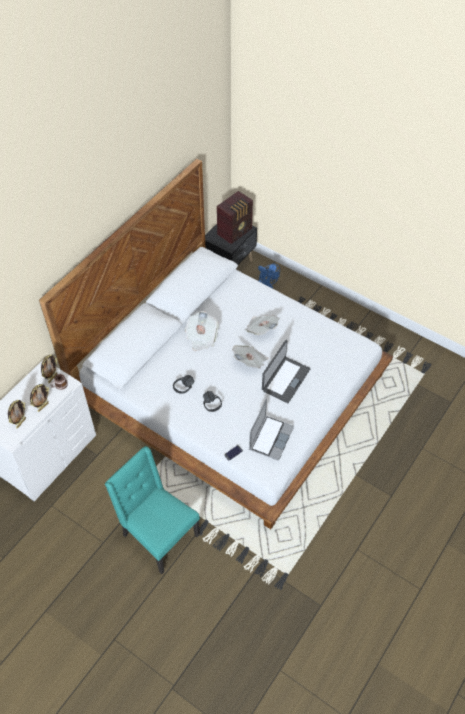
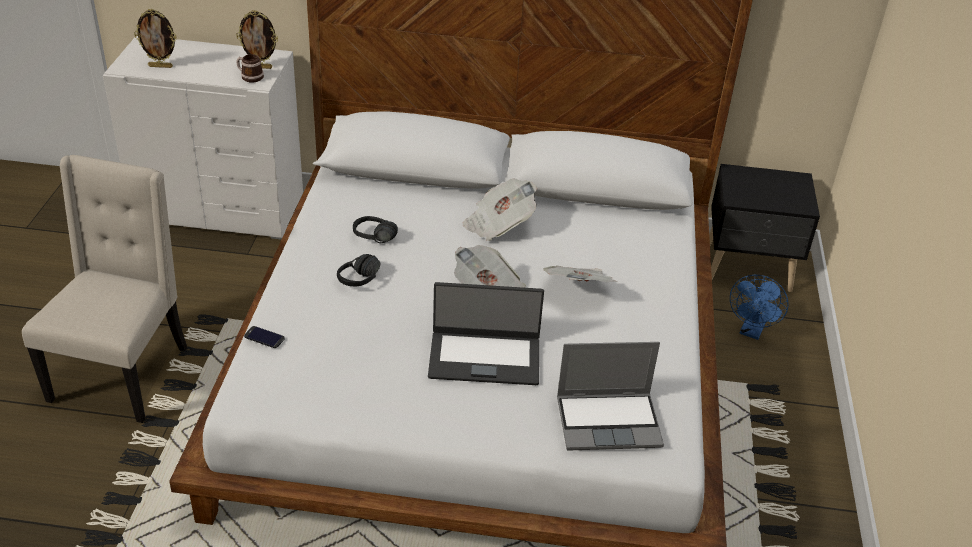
camera: 60 degrees right, 15 degrees down
(43, 406) = (201, 74): picture frame -> none
(158, 535) = (122, 373): turquoise chair -> beige chair
(235, 231) = (779, 194): radio -> none
(270, 437) = (326, 375): laptop -> laptop (609, 421)

